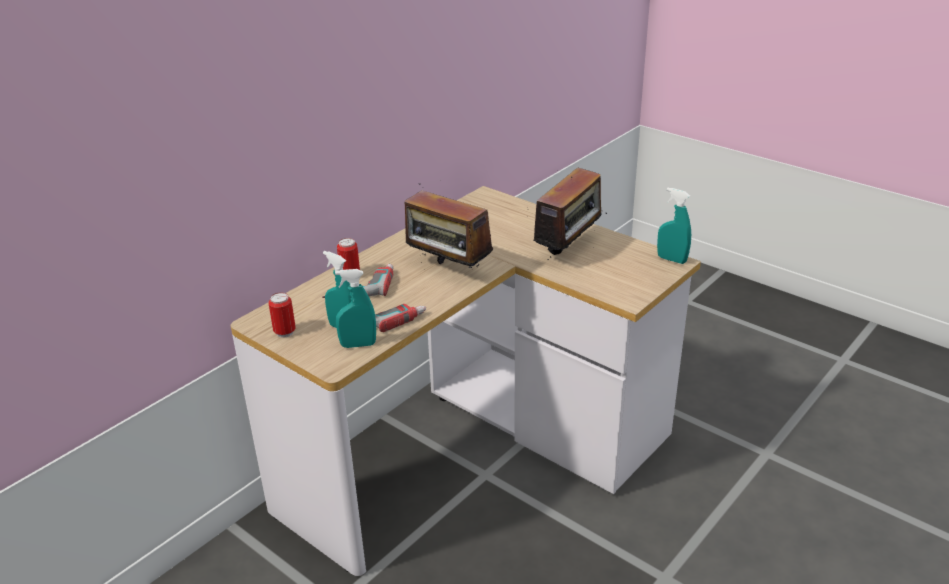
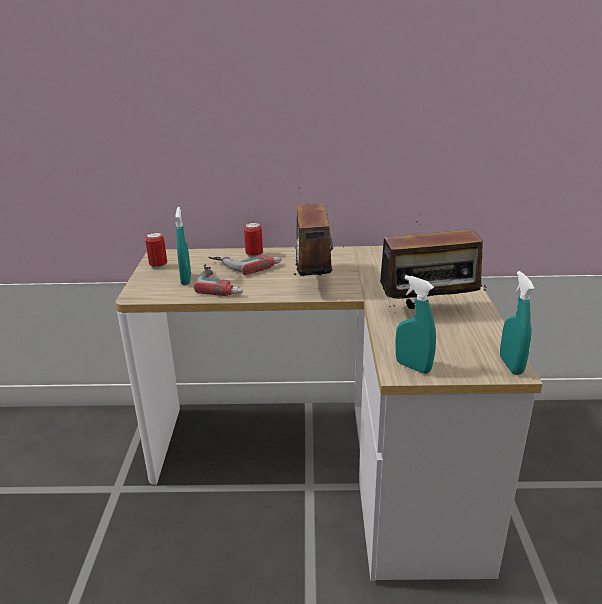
camera: 50 degrees right, 5 degrees down
(358, 345) = (171, 292): turquoise spray bottle -> turquoise spray bottle (413, 367)

